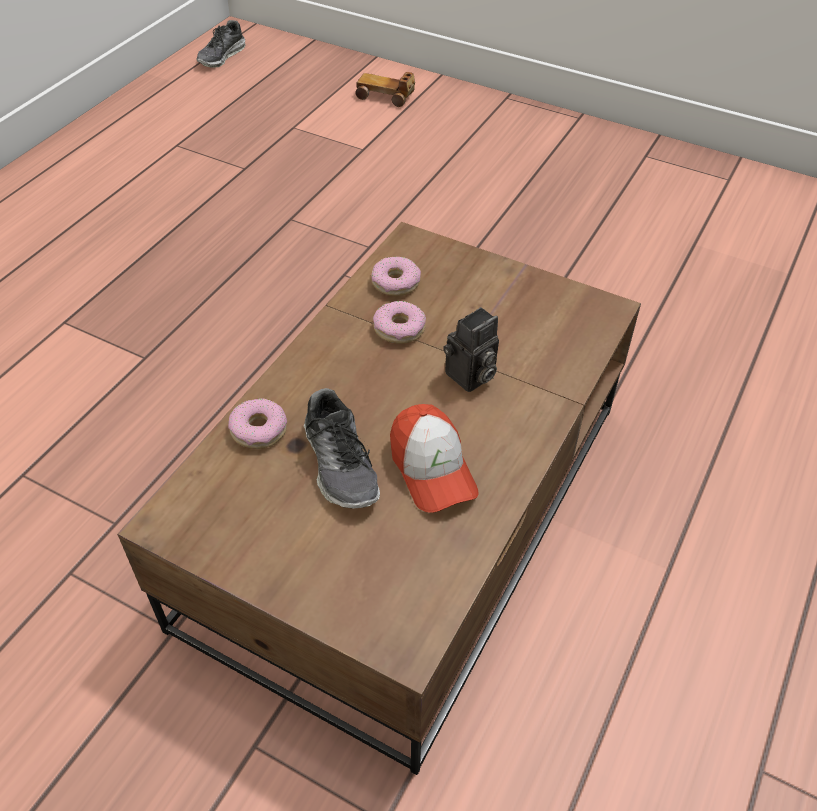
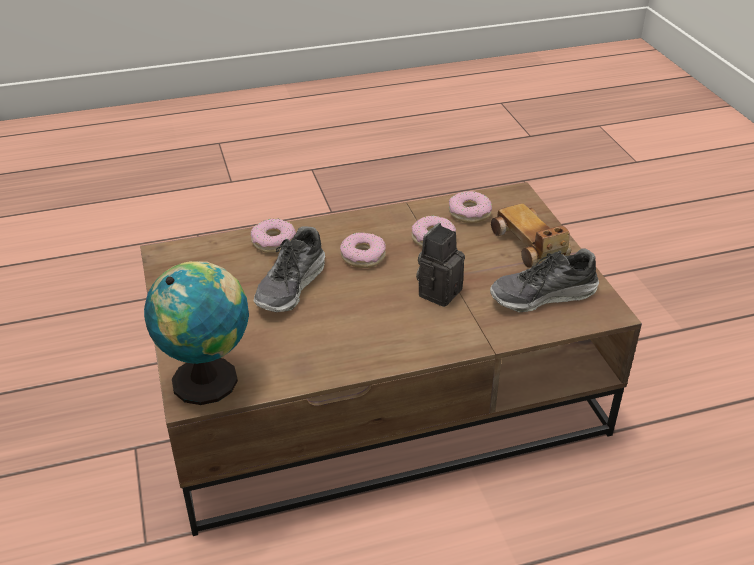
camera: 45 degrees right, 10 degrees down
(222, 56) = (602, 61): shoe -> shoe (543, 295)
(363, 387) = (363, 256): none -> donut
(386, 96) = (702, 135): toy car -> toy car (529, 246)
(398, 617) = (209, 379): none -> globe
(432, 469) = (339, 322): cap -> none
(470, 377) = (438, 291): camera -> camera turned 120 degrees clockwise

